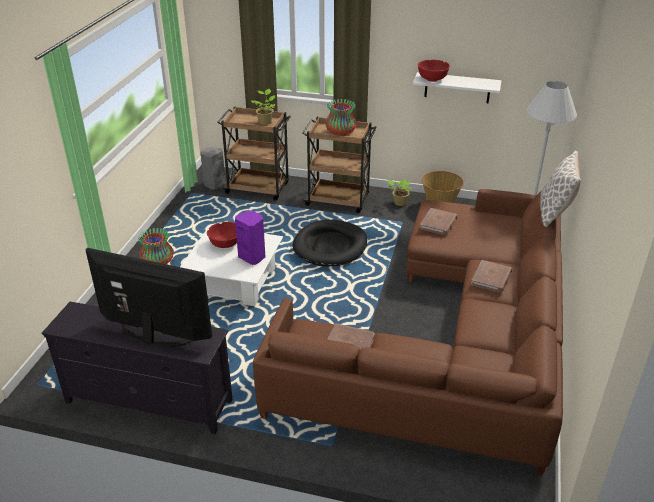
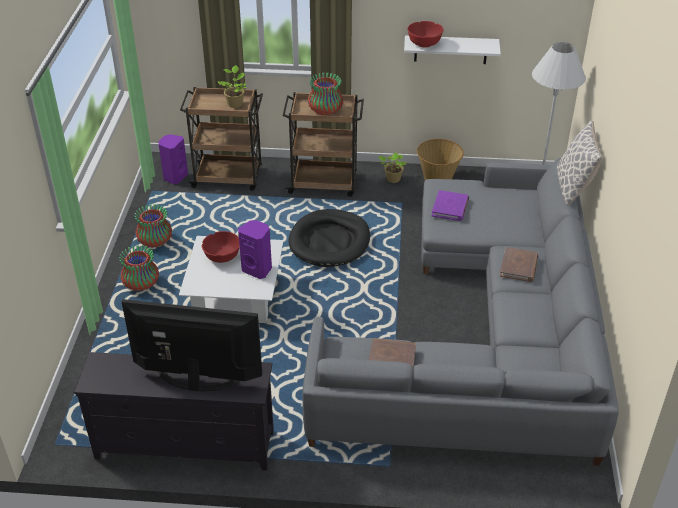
camera: 10 degrees left, 5 degrees up
(181, 231) = (155, 241): none -> vase
(214, 184) = (175, 177): grey speaker -> purple speaker
(438, 223) = (450, 207): brown book -> purple book
(454, 339) = (486, 334): brown sofa -> grey sofa

